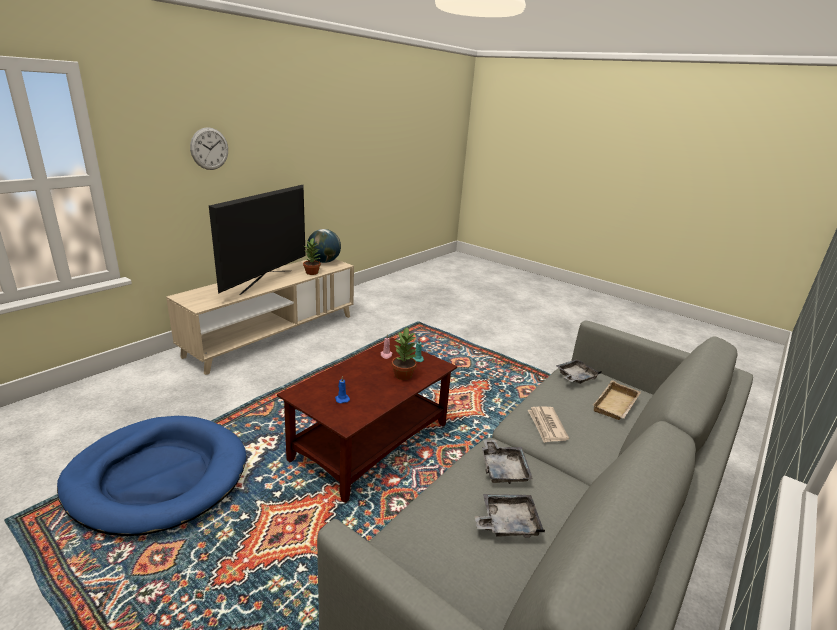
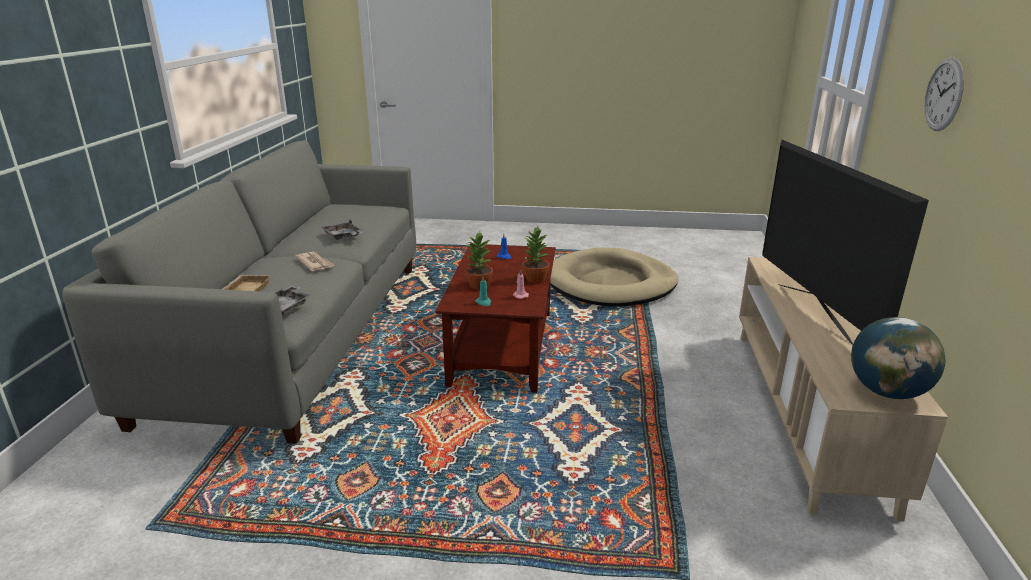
camera: 150 degrees right, 0 degrees up
(158, 477) = (610, 283): blue dog bed -> beige dog bed
(312, 272) = (824, 354): potted plant -> potted plant (535, 279)
(507, 522) = (333, 222): grey tray -> none

